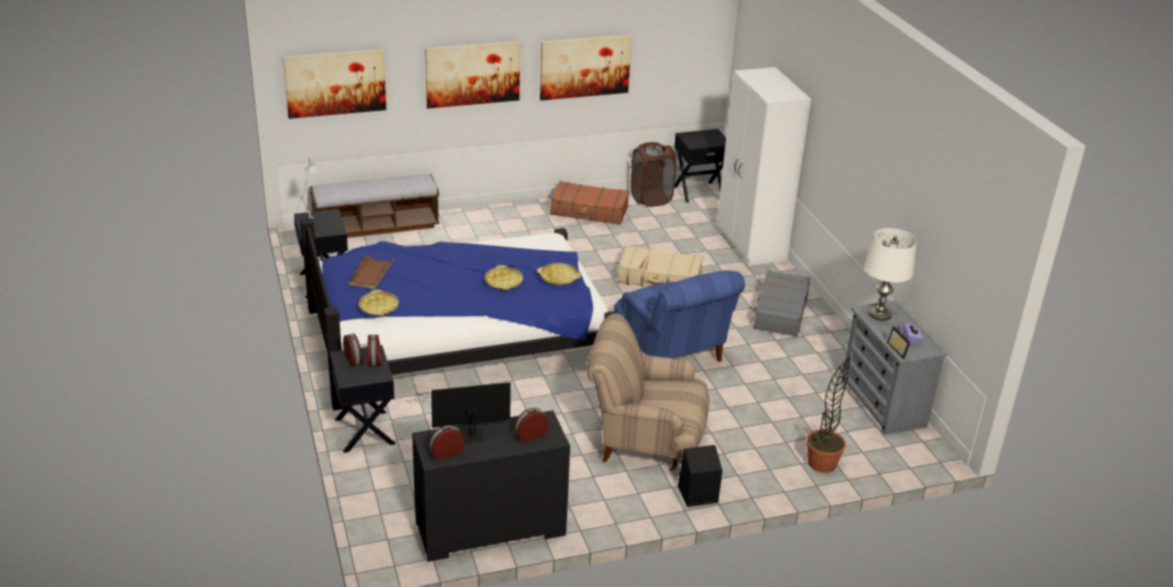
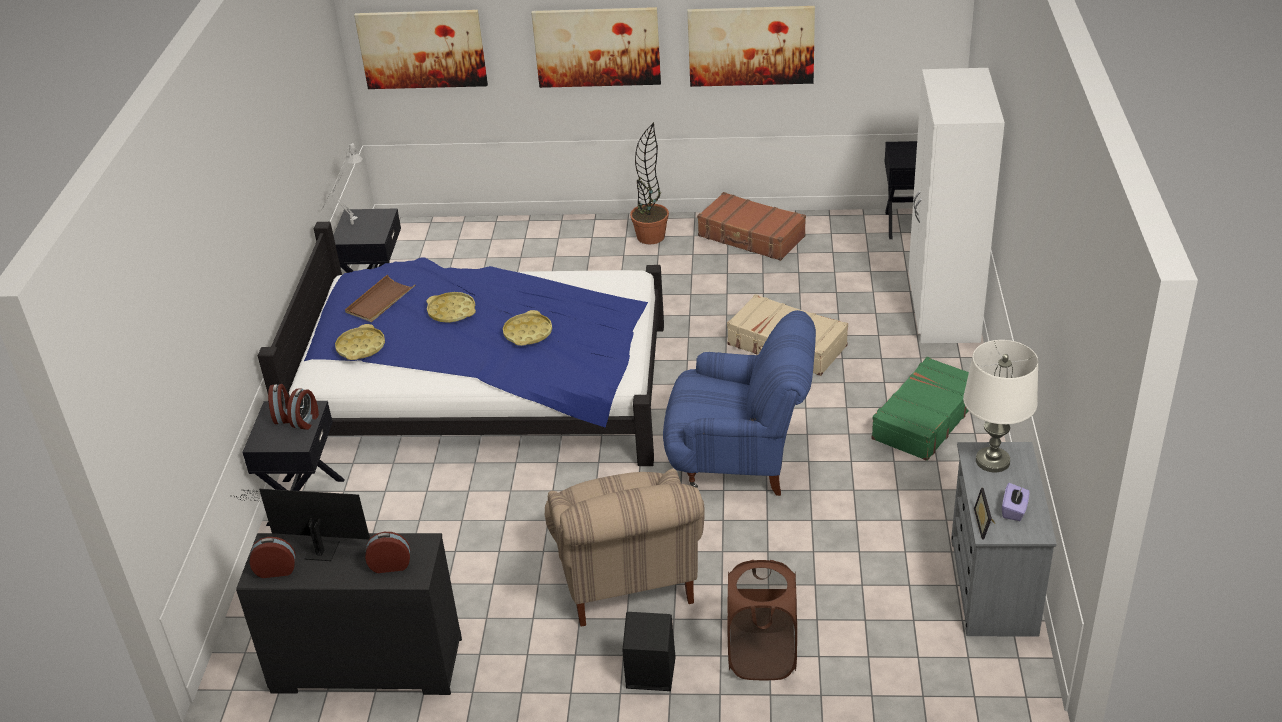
camera: 25 degrees right, 5 degrees up
(376, 226) = (480, 229): bench -> none
(558, 277) = (600, 336): yellow tray -> yellow tray (451, 311)
(644, 441) = (628, 580): beige armchair -> beige armchair turned 135 degrees counterclockwise
(651, 199) = (843, 228): brown laundry basket -> brown laundry basket (762, 657)
(672, 353) = (740, 457): blue armchair -> blue armchair turned 75 degrees counterclockwise
(780, 312) = (924, 419): grey suitcase -> green suitcase
(822, 463) = (848, 662): potted plant -> potted plant (651, 237)

